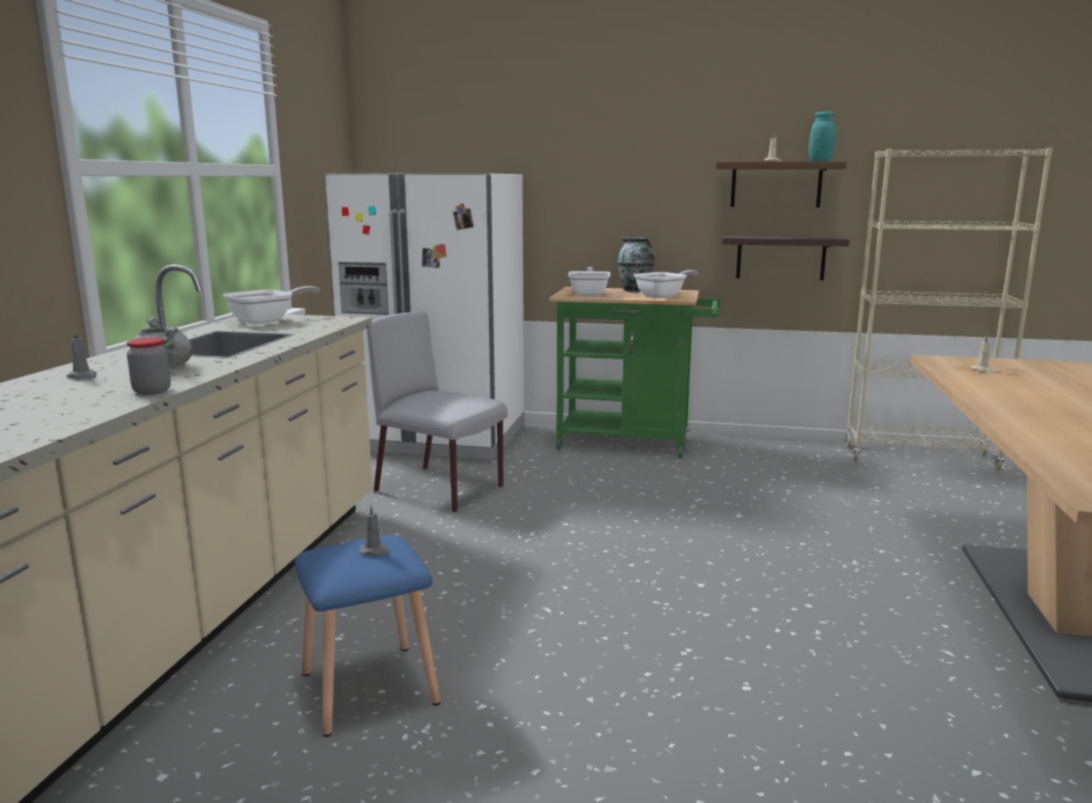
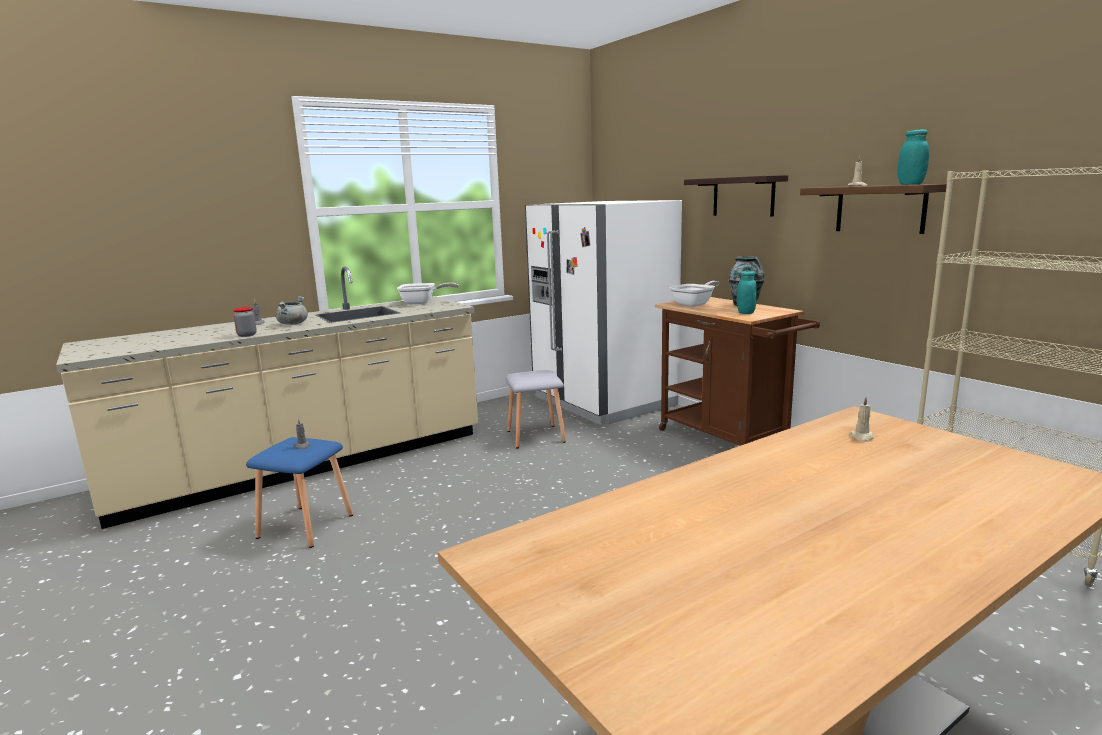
camera: 45 degrees right, 0 degrees up
(441, 489) = (536, 436): grey chair -> grey stool
(632, 443) = (728, 440): green cart -> brown cart
(663, 296) = (746, 313): frying pan -> turquoise jar
(780, 257) = (882, 285): shelf -> shelf (743, 196)

